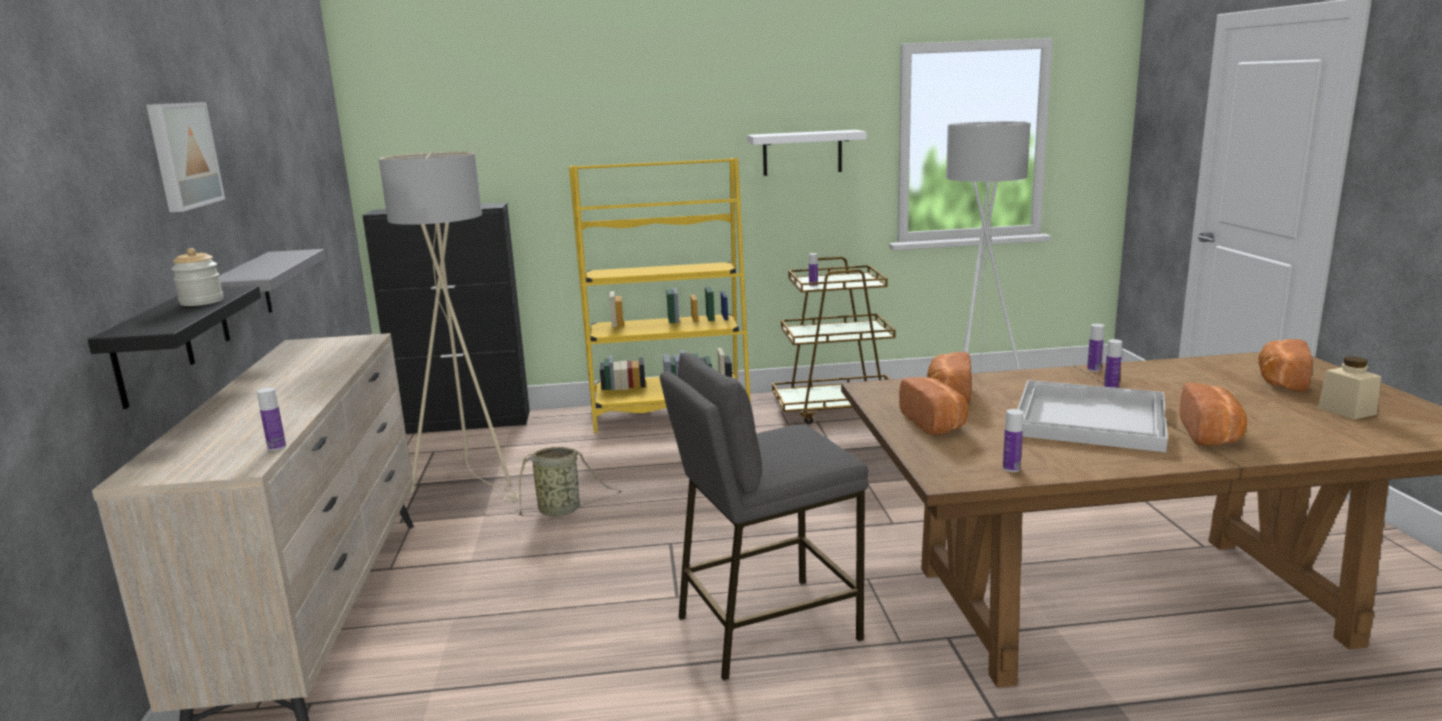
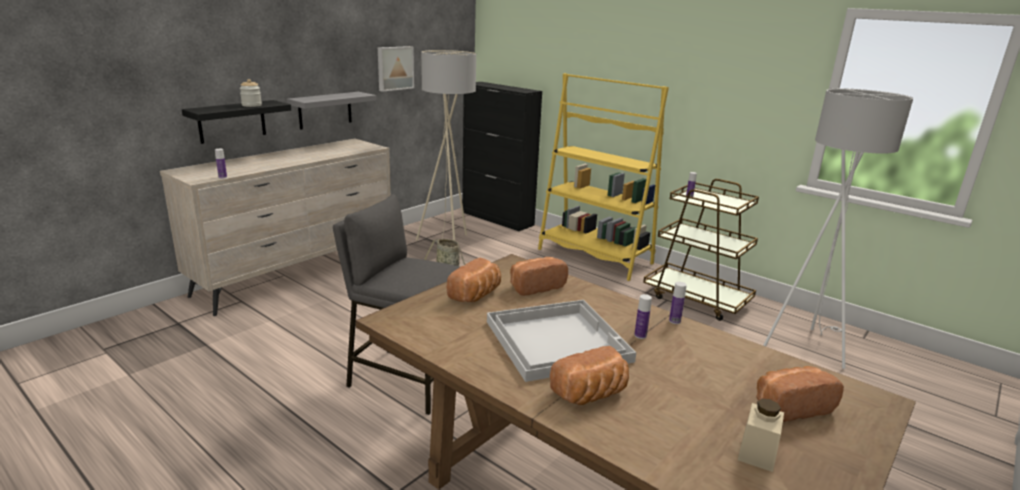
camera: 45 degrees right, 5 degrees up
(181, 155) = (286, 35): picture -> picture (394, 68)
(802, 153) = (737, 92): white shelf -> none
(1011, 468) = (425, 334): bottle -> none

